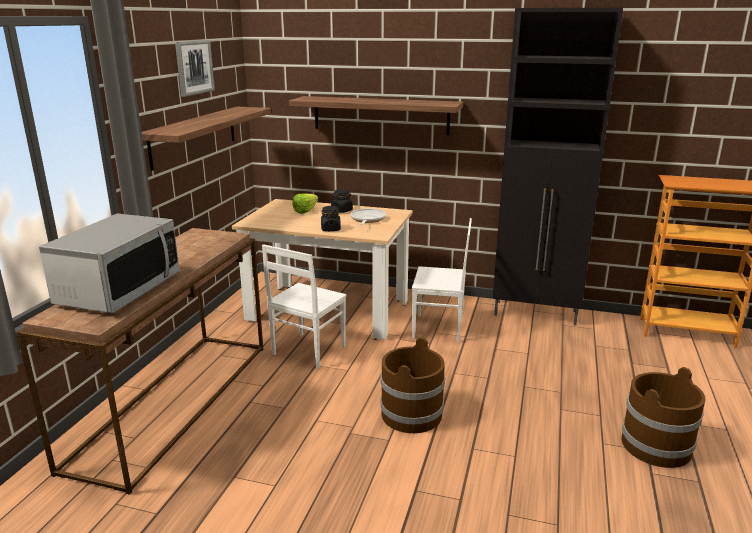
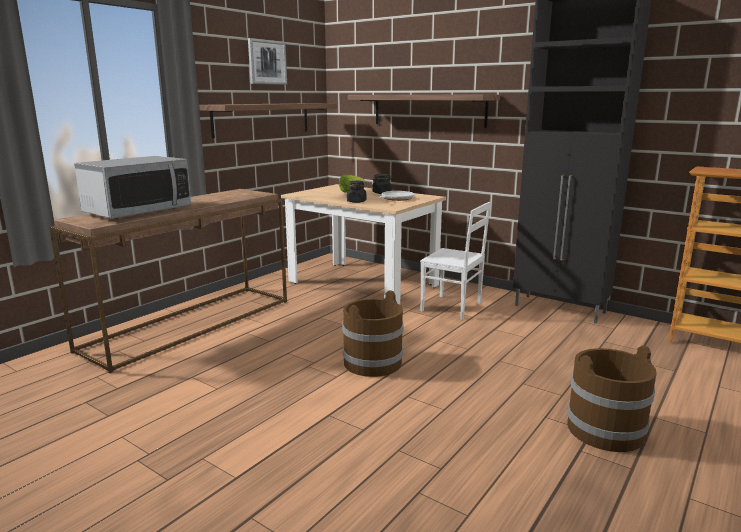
camera: 20 degrees right, 5 degrees down
(307, 350) = (321, 307): white chair -> none

